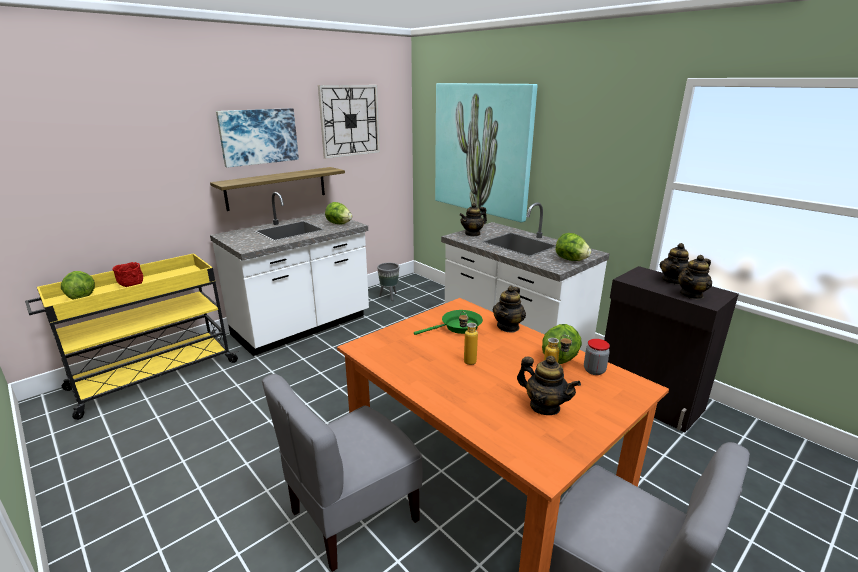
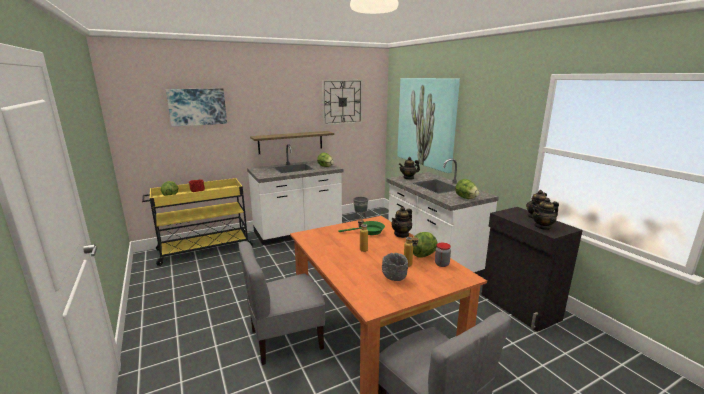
camera: 15 degrees right, 5 degrees down
(258, 136) = (282, 110): picture -> picture (197, 107)
(544, 406) = (394, 278): teapot -> grey bowl

